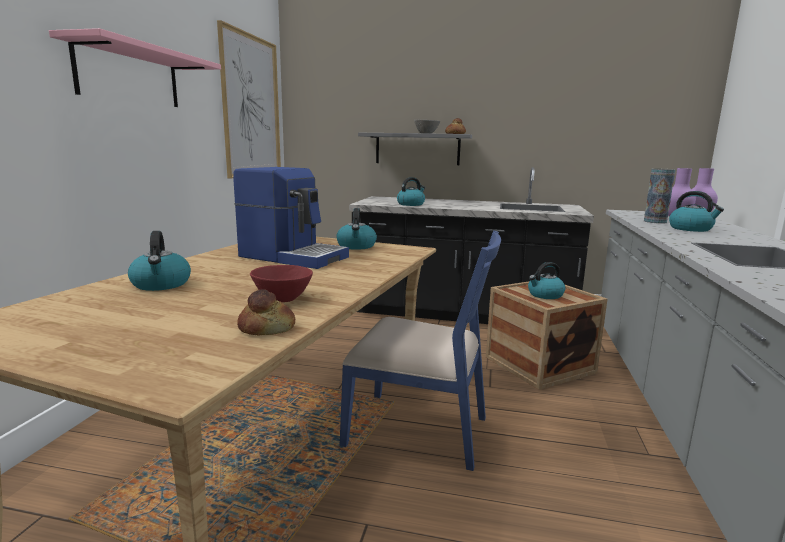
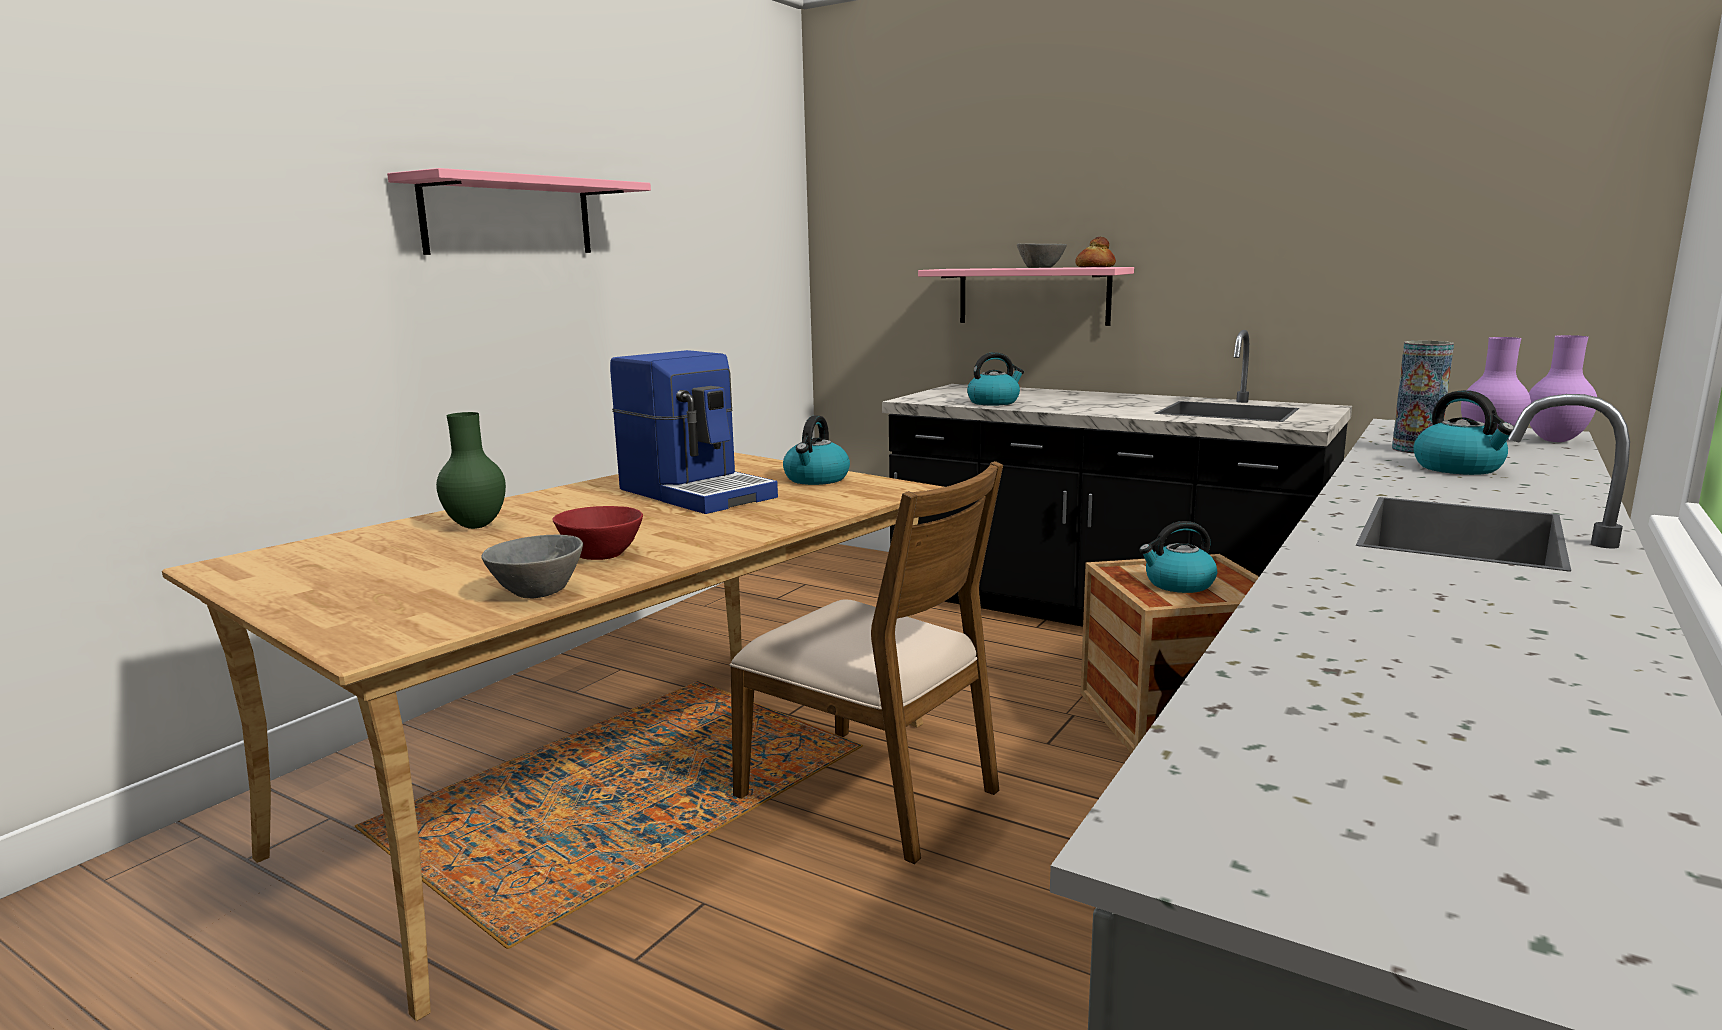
camera: 20 degrees right, 0 degrees up
(161, 284) = (477, 526): kettle -> green vase
(251, 107) = (738, 235): picture -> none
(267, 328) = (535, 591): bread -> grey bowl
(417, 149) = (1033, 296): grey shelf -> pink shelf
(418, 430) = (871, 792): blue chair -> brown chair

